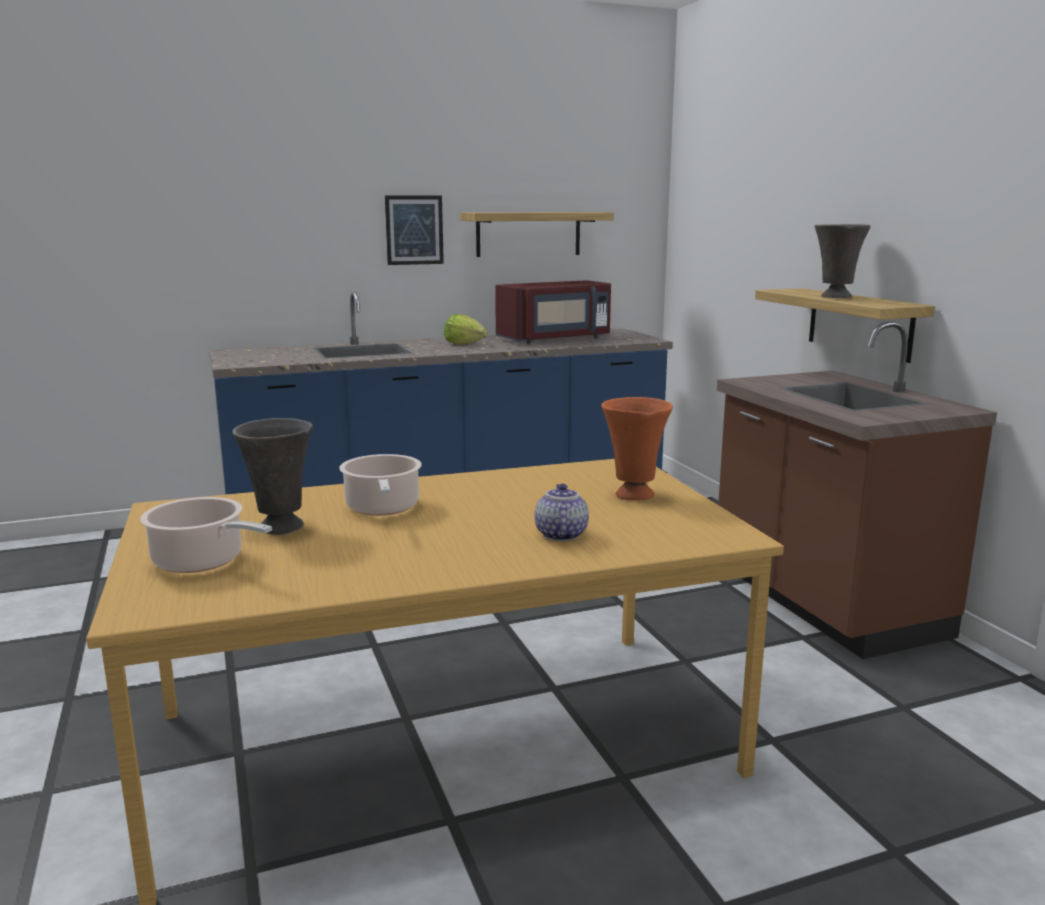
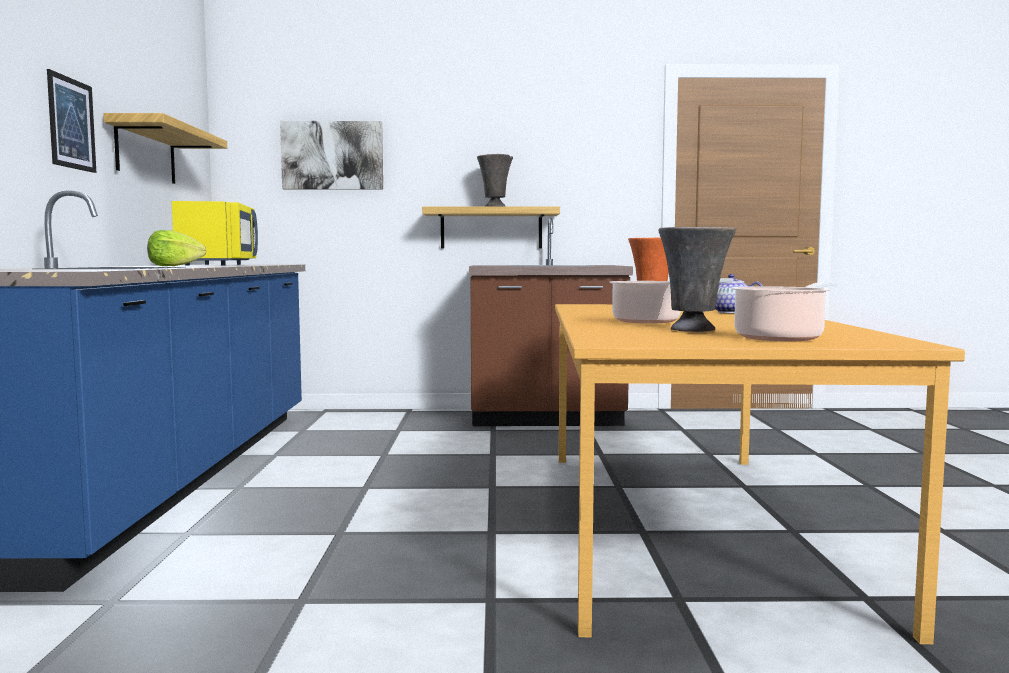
camera: 70 degrees left, 10 degrees down
(555, 339) = (219, 265): red microwave -> yellow microwave
(738, 216) = (332, 155): none -> picture

